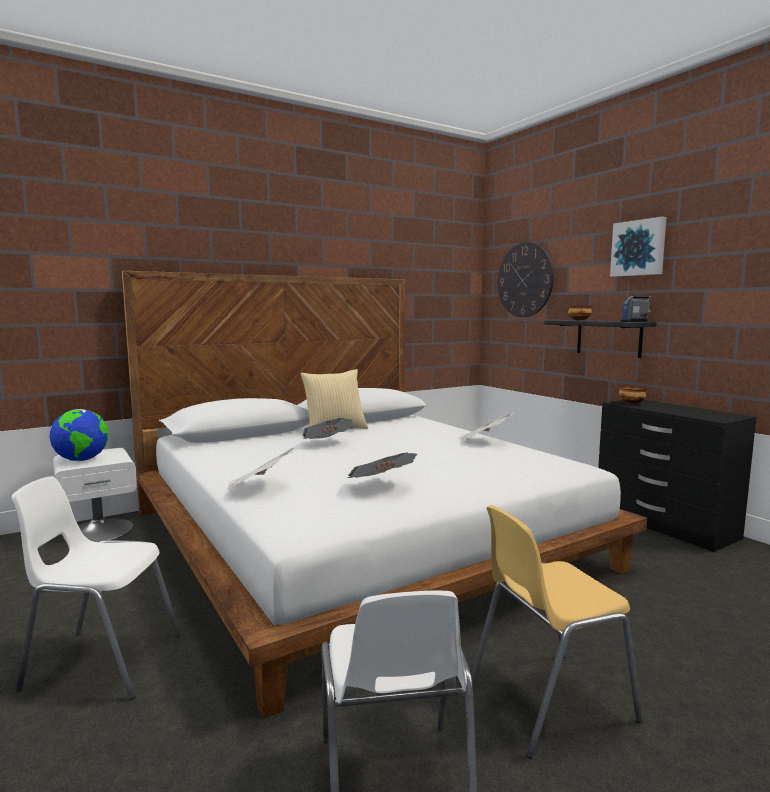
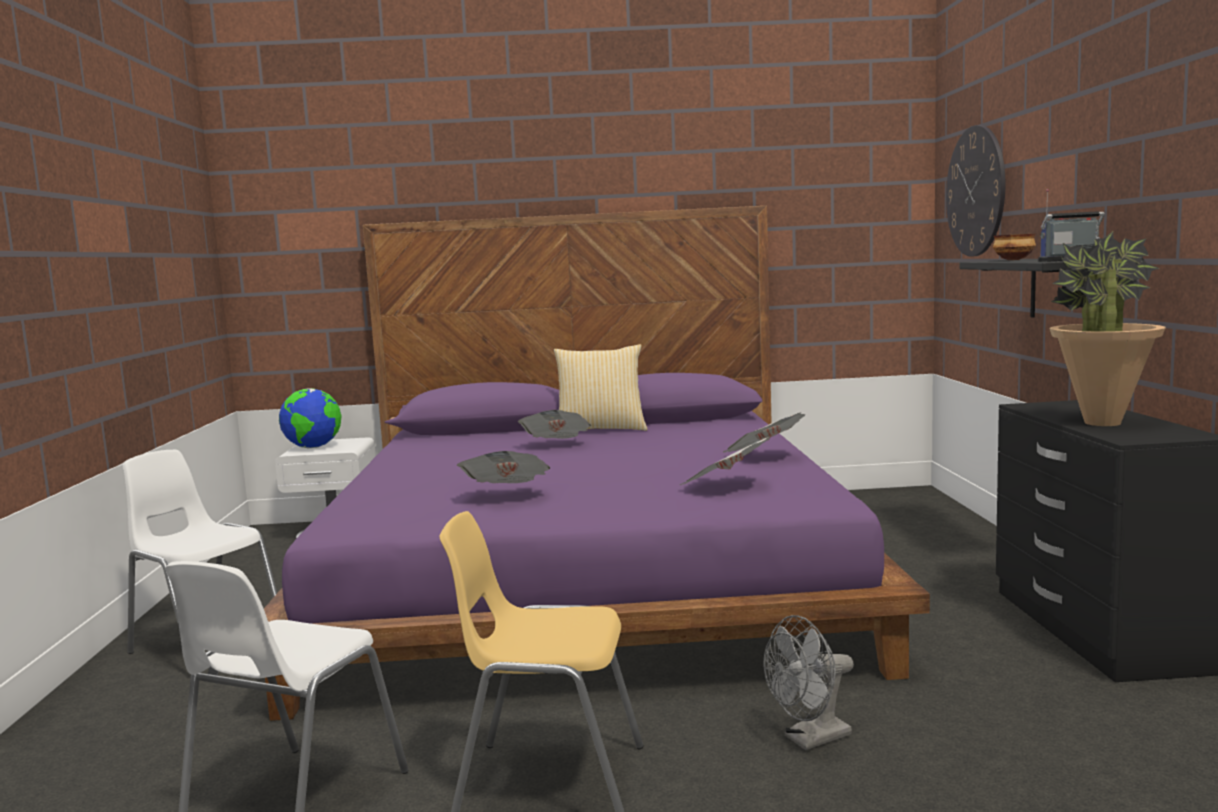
camera: 30 degrees right, 0 degrees up
(259, 488) = (386, 485): newspaper -> newspaper (724, 486)
(359, 538) = (586, 578): white bed -> purple bed
(631, 403) = (1047, 407): bowl -> none
(639, 248) = (1098, 123): picture -> none
(640, 622) = (810, 739): none -> grey fan
(682, 411) = (1102, 423): none -> potted plant

